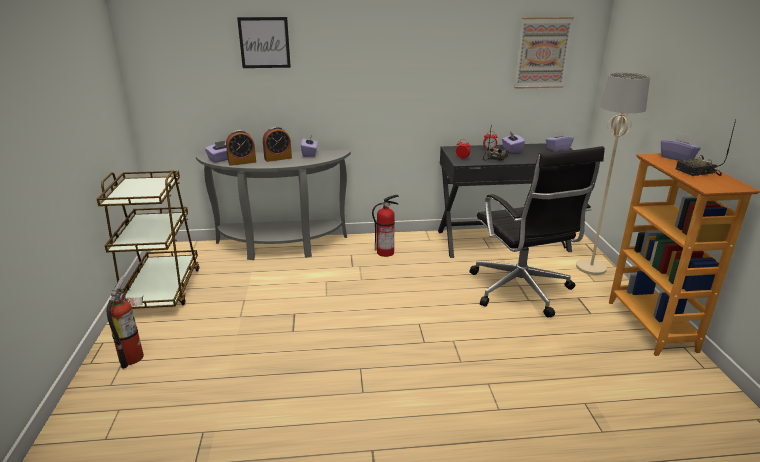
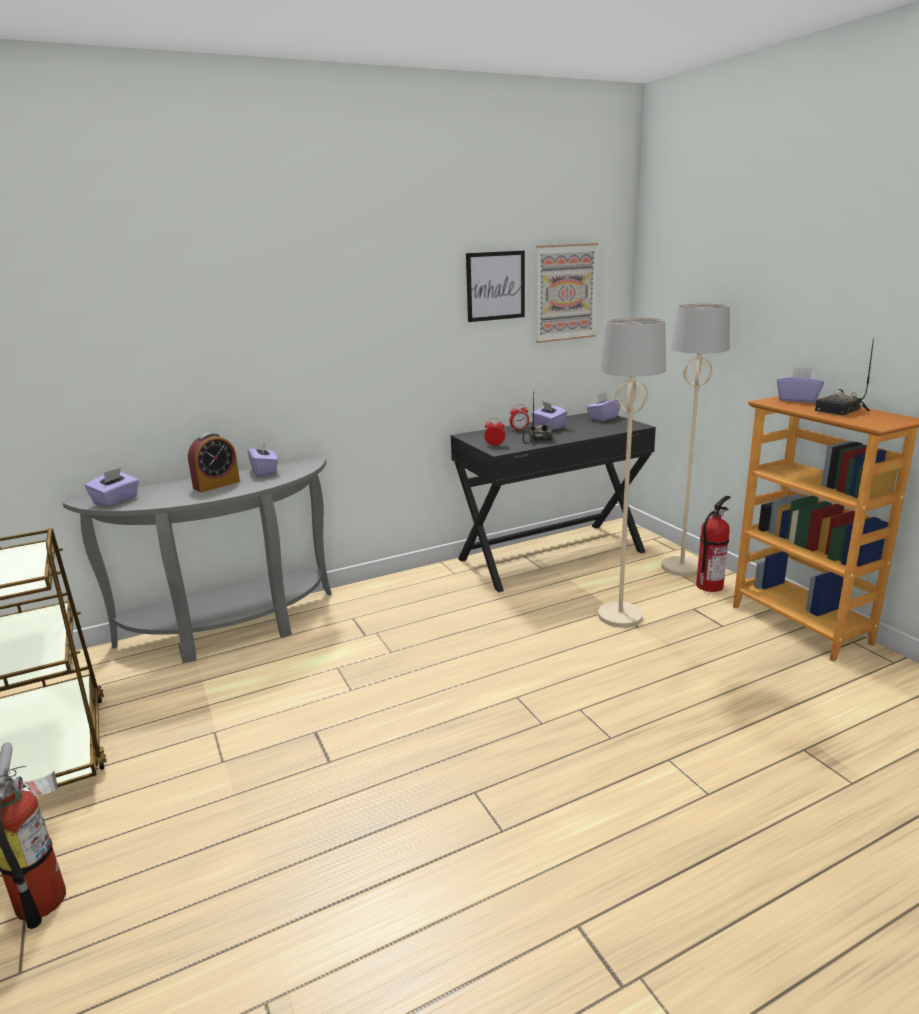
camera: 20 degrees left, 5 degrees down
(242, 162) = (158, 499): alarm clock -> none
(264, 42) = (170, 300): picture -> picture (495, 286)
(386, 252) = (403, 603): fire extinguisher -> fire extinguisher (709, 585)
(521, 291) = (620, 616): black office chair -> beige floor lamp

